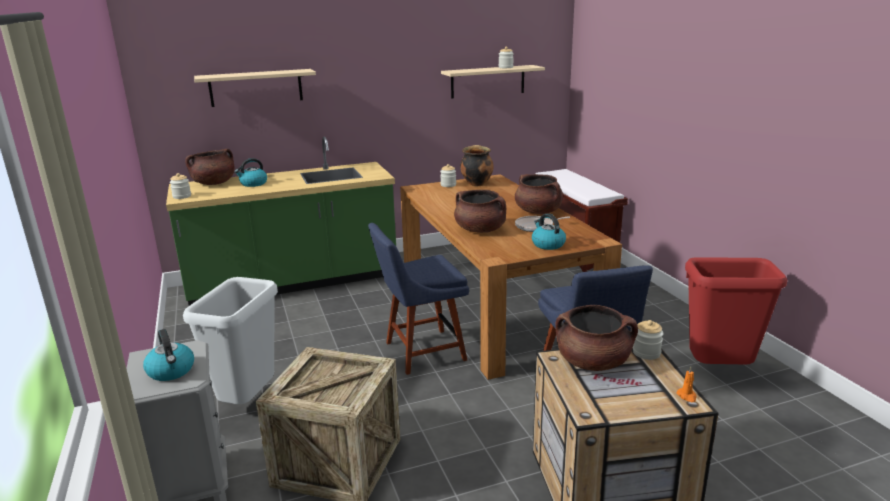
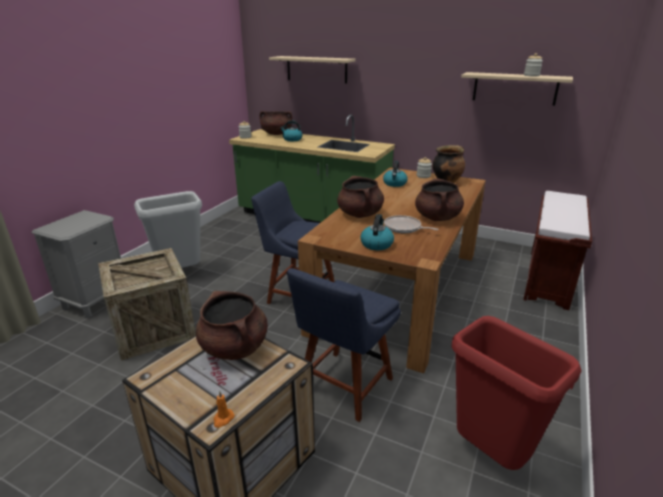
camera: 45 degrees right, 5 degrees up
(171, 371) = (71, 226): kettle -> kettle (395, 184)
(646, 353) = (282, 367): jar -> none

